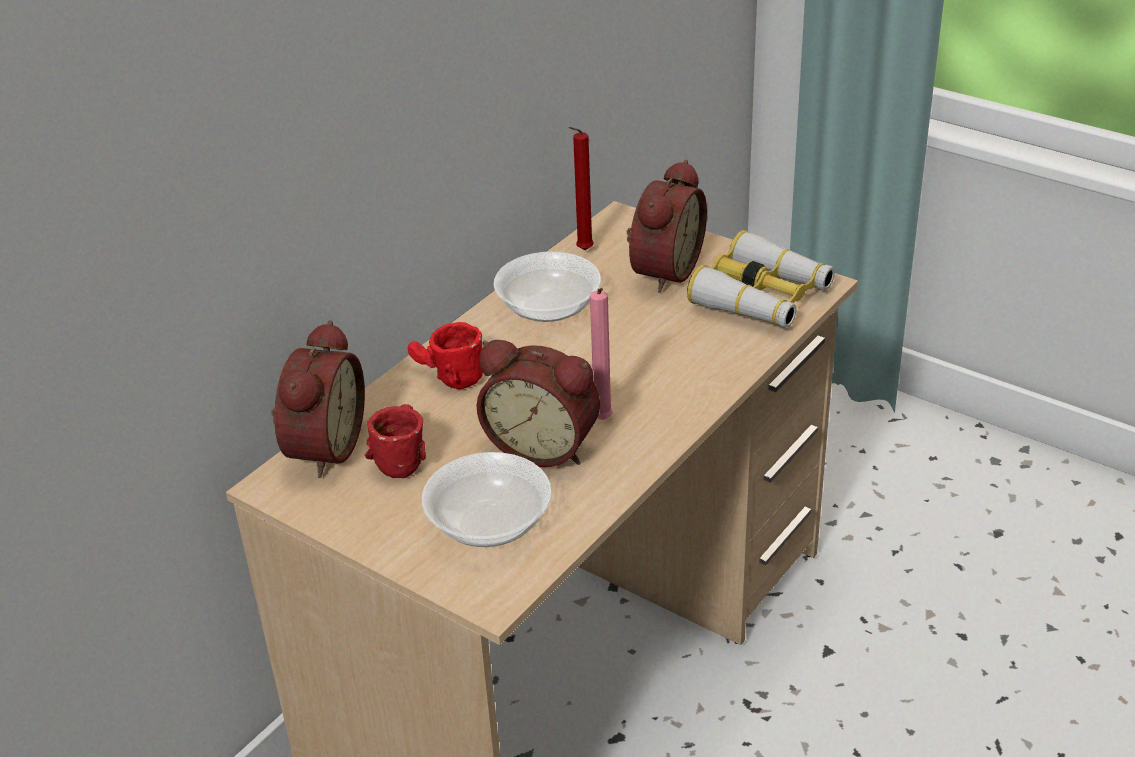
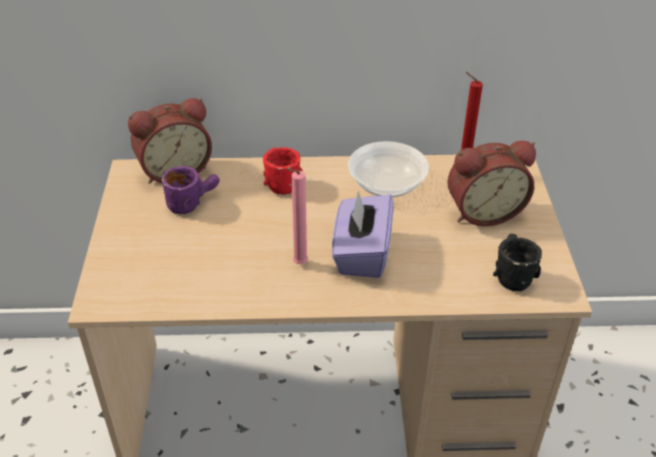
camera: 50 degrees right, 5 degrees up
(399, 455) = (192, 201): red mug -> purple mug
(490, 524) = (161, 267): bowl -> none
(544, 445) = (252, 252): alarm clock -> none
(634, 373) = (361, 253): none -> purple tissue box
(762, 297) = (509, 272): binoculars -> black mug

